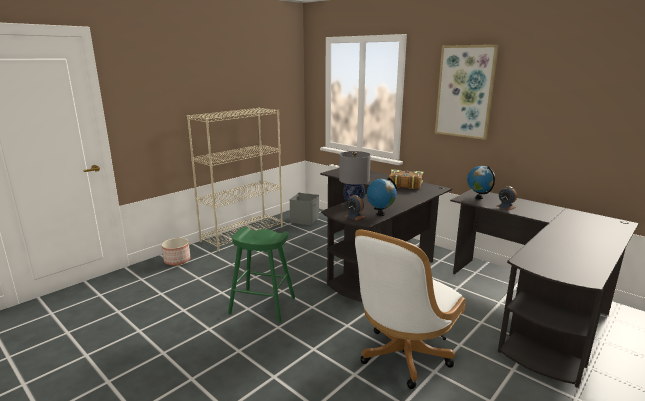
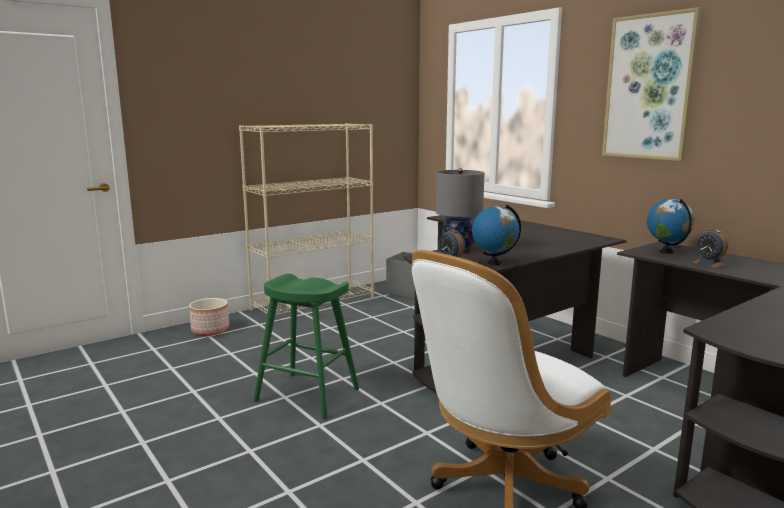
camera: 10 degrees right, 5 degrees down
(404, 184) = (551, 233): book -> none

